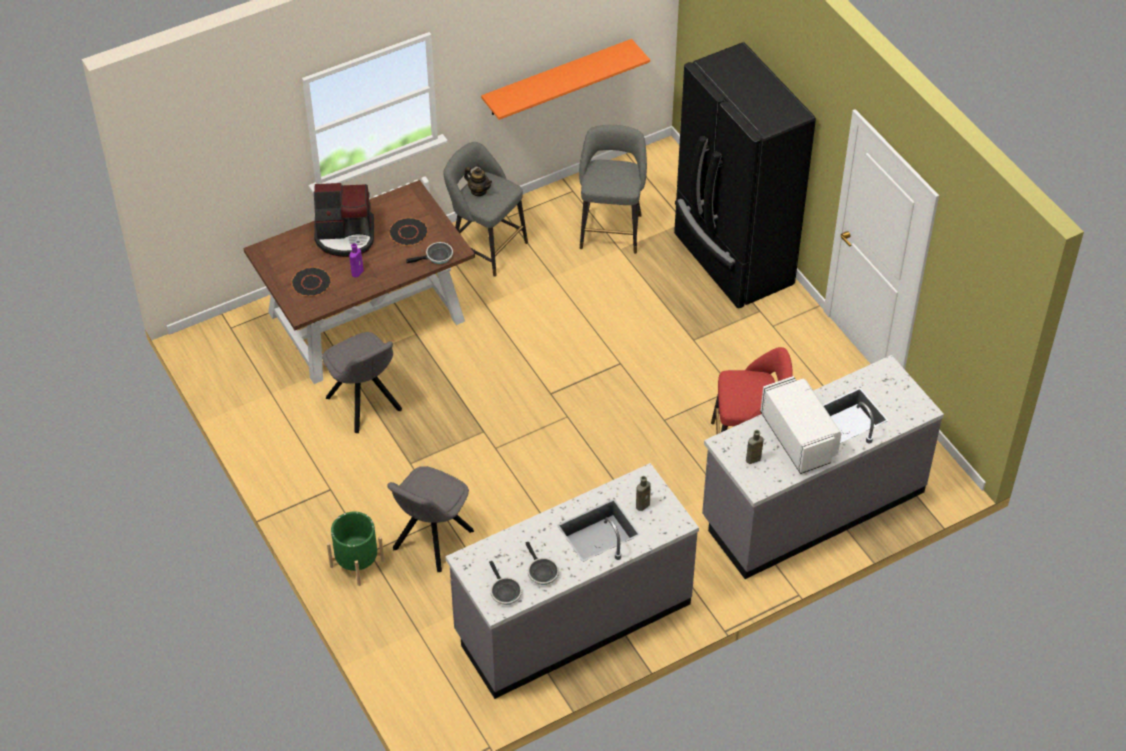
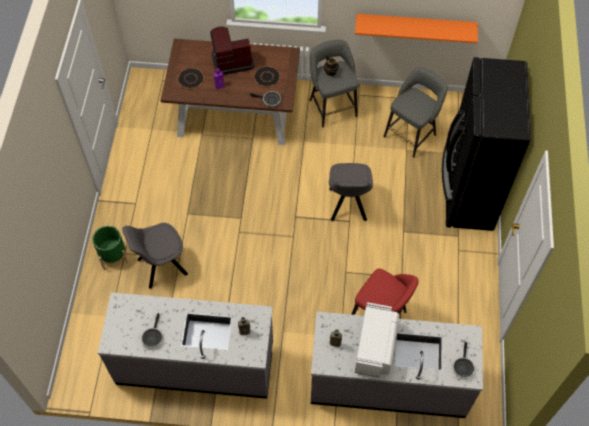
camera: 35 degrees right, 10 degrees up
(345, 236) = (231, 60): coffee machine -> coffee machine turned 135 degrees clockwise
(364, 404) = (193, 163): grey chair -> grey chair (348, 205)
(504, 592) = (122, 336): frying pan -> frying pan (462, 367)

